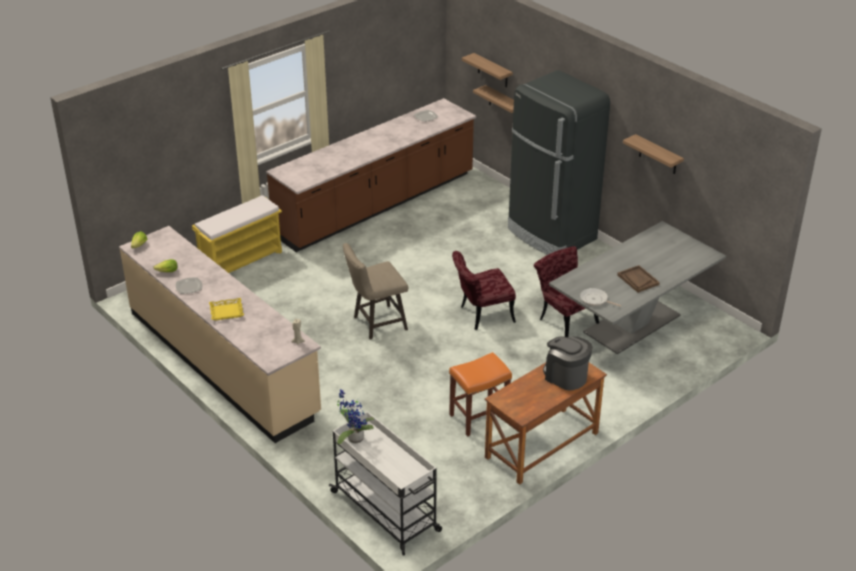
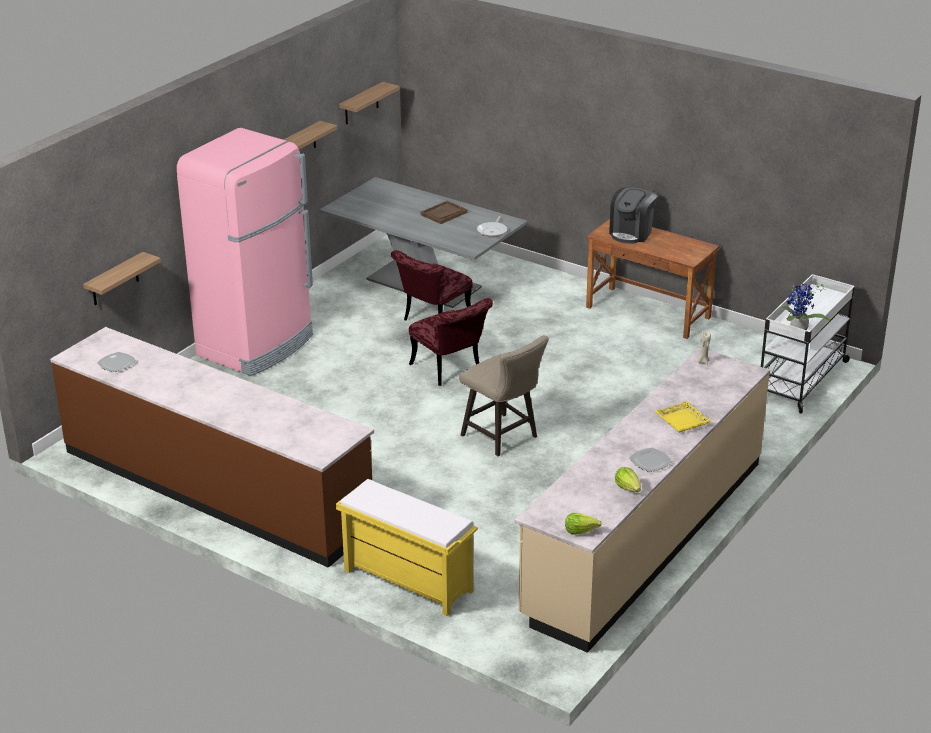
camera: 105 degrees left, 5 degrees down
(479, 417) = (629, 349): orange stool -> none
(492, 71) = (90, 252): shelf -> shelf (361, 104)
(551, 234) = (257, 346): black fridge -> pink fridge

